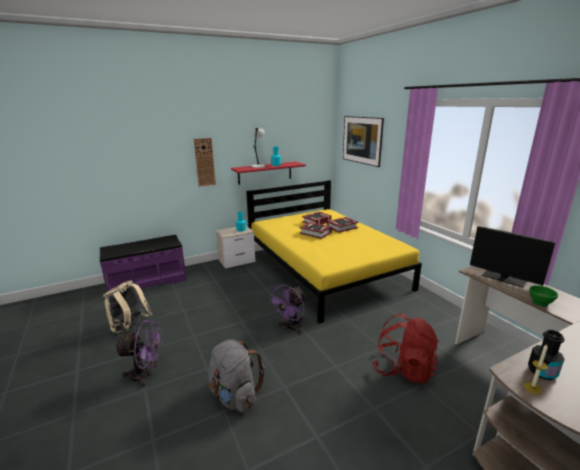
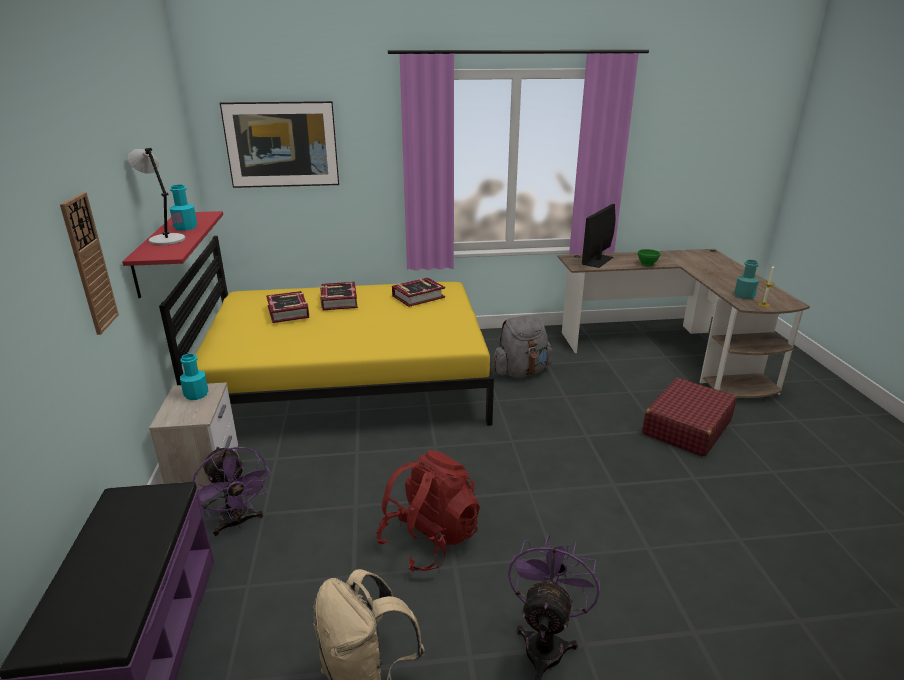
camera: 70 degrees left, 5 degrees up
(234, 396) = (621, 533): grey backpack -> grey backpack (521, 372)
(290, 328) = (490, 452): purple fan -> purple fan (237, 523)
(315, 233) = (336, 324): book -> book (418, 296)
(393, 429) = (686, 427): none -> red suitcase
(403, 369) = (605, 394): red backpack -> red backpack (429, 540)
(503, 278) = (598, 261): monitor -> monitor turned 150 degrees clockwise
(542, 372) = (744, 296): black bottle -> turquoise bottle

